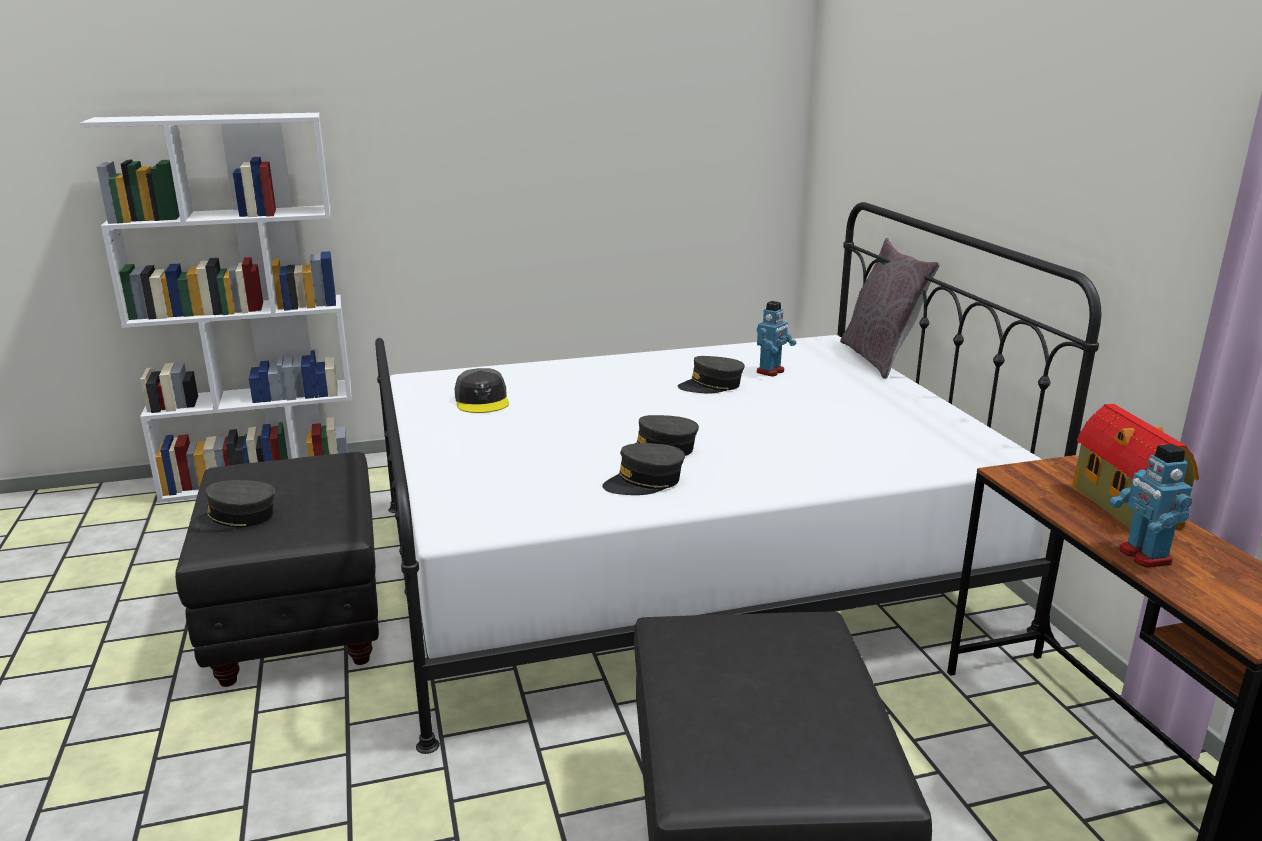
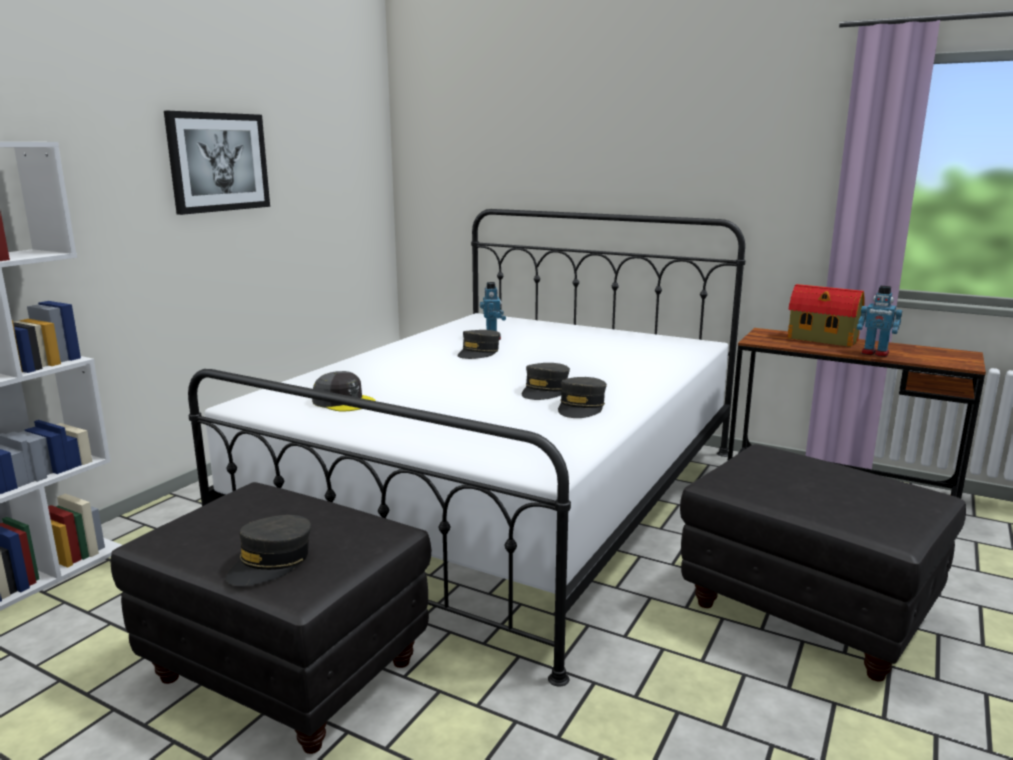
camera: 45 degrees left, 5 degrees down
(538, 127) = (218, 162): none -> picture
(880, 359) = (533, 318): grey pillow -> none

